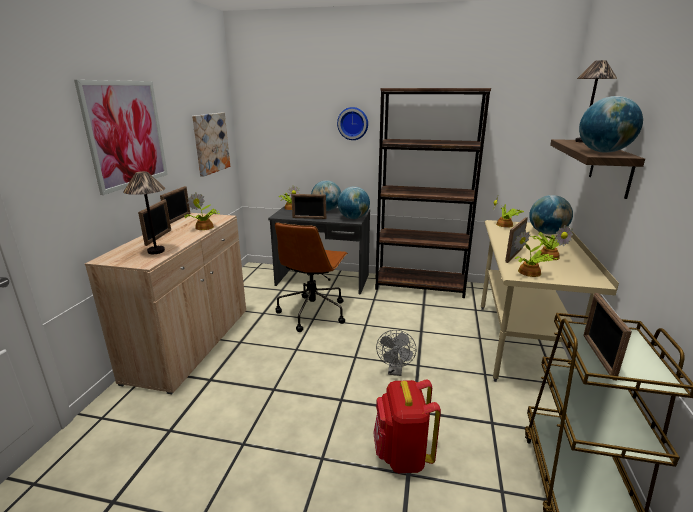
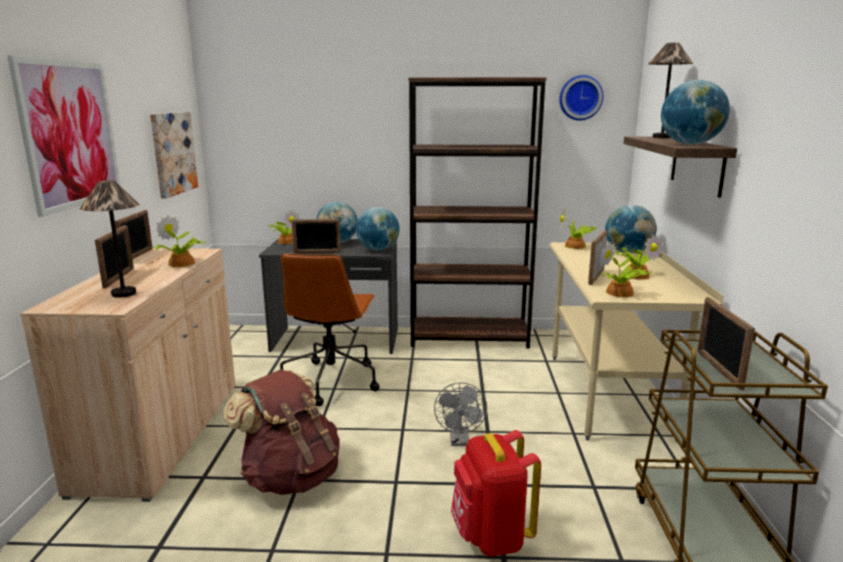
camera: 10 degrees left, 5 degrees down
(268, 387) = (290, 477): none -> brown backpack
(353, 123) = (369, 125): wall clock -> wall clock (580, 98)

